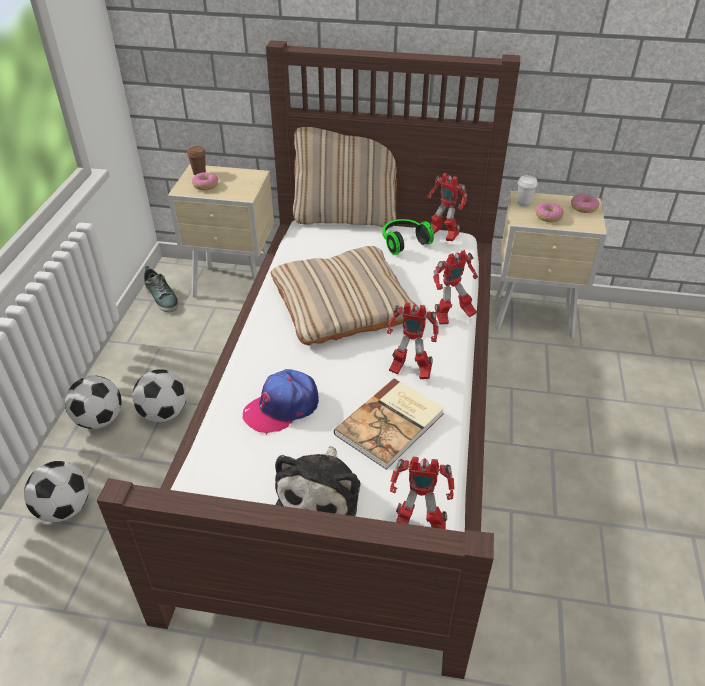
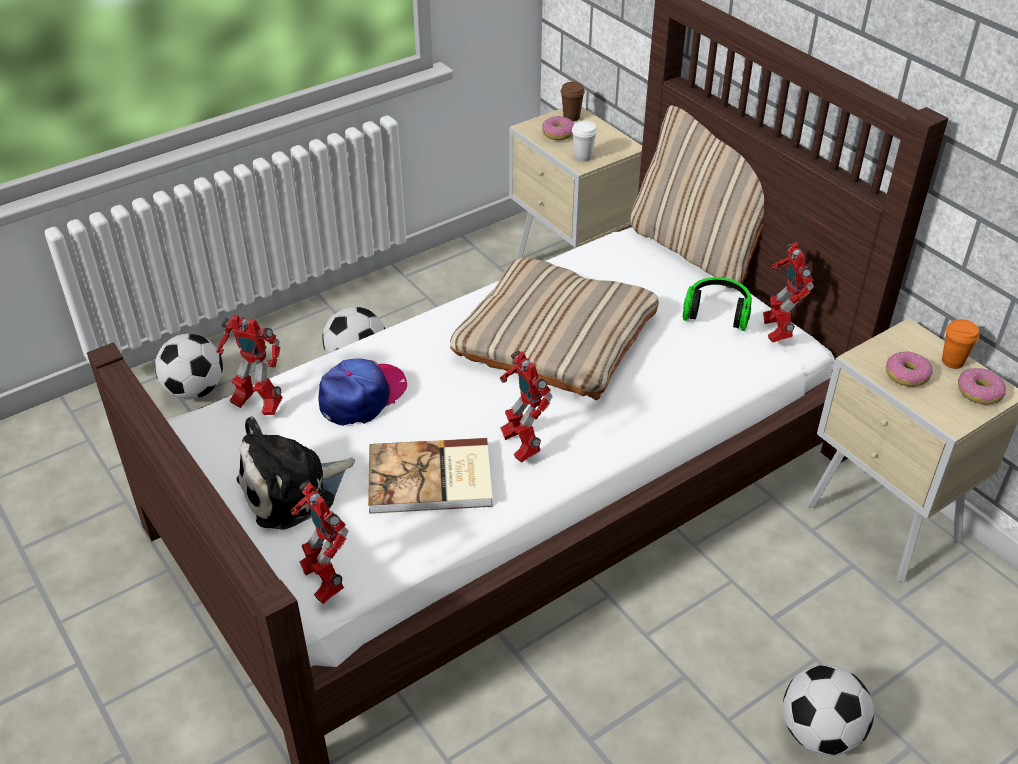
camera: 45 degrees right, 0 degrees up
(99, 420) = (302, 333): football -> football (819, 733)
(162, 297) = (487, 249): shoe -> none
(282, 407) = (362, 396): cap -> cap turned 120 degrees clockwise
(452, 317) = (647, 423): toy robot -> toy robot (257, 404)
(523, 203) = (900, 341): white cup -> white cup (583, 157)
(555, 200) = (952, 361): none -> orange cup

